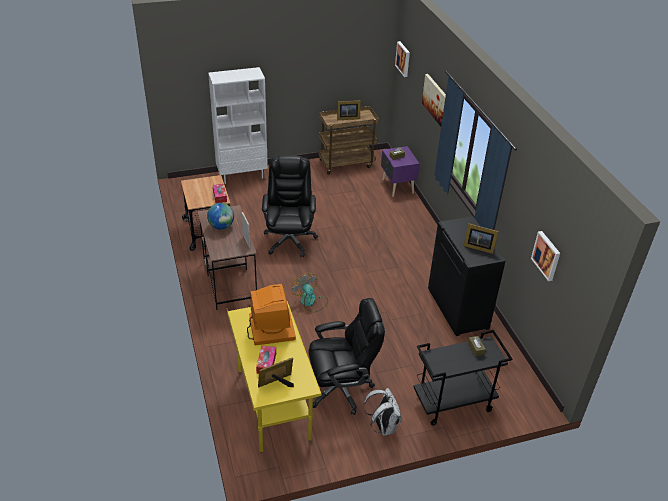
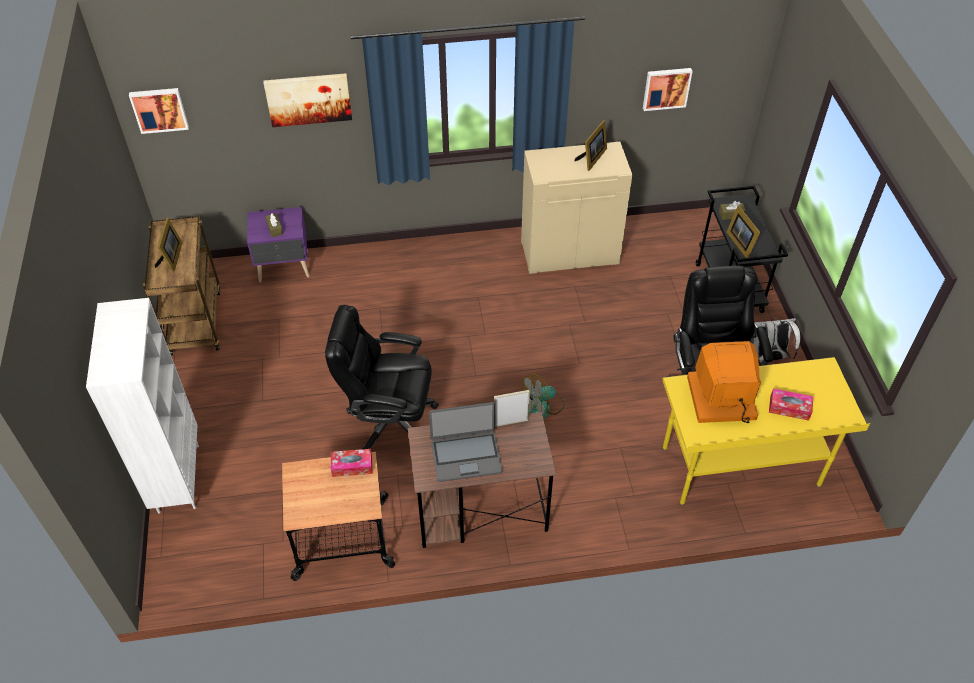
camera: 80 degrees left, 10 degrees up
(221, 226) = (466, 456): globe -> laptop
(277, 383) = (823, 398): picture frame -> picture frame (741, 243)
(458, 309) = (570, 252): black cabinet -> beige cabinet

